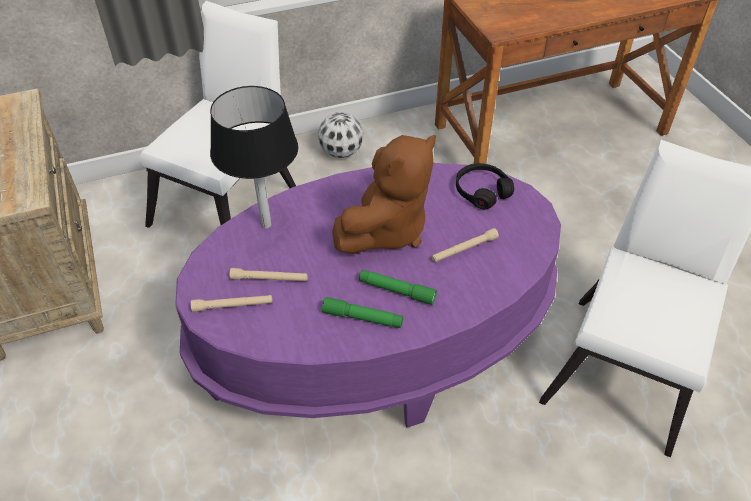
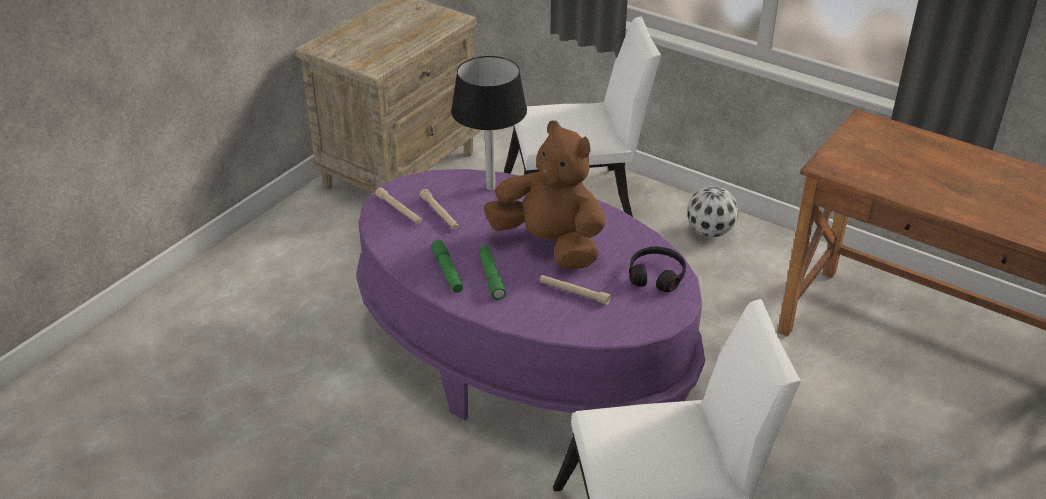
camera: 55 degrees right, 10 degrees down
(386, 230) = (550, 245): brown plush toy -> brown plush toy turned 150 degrees counterclockwise

